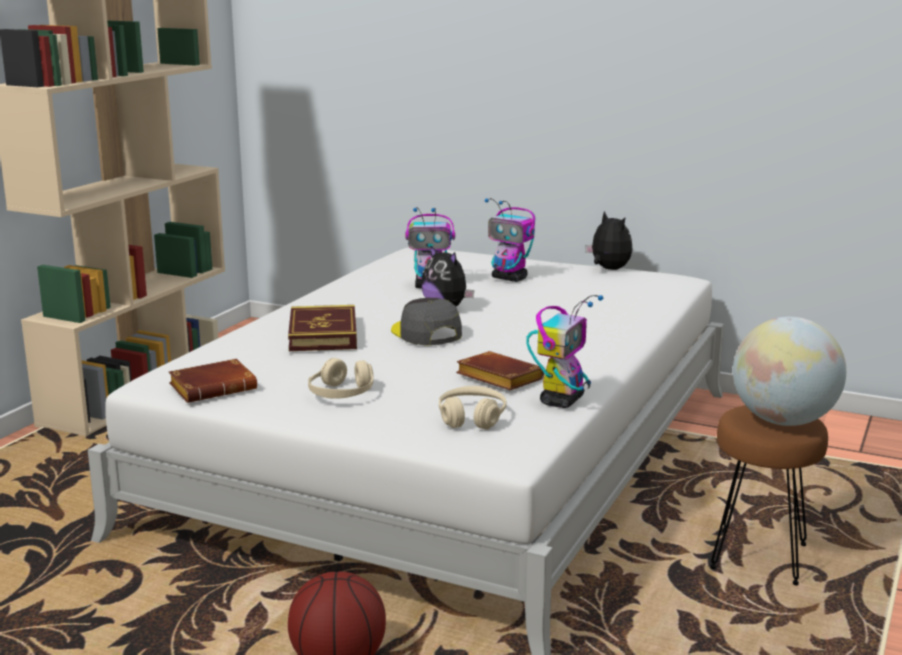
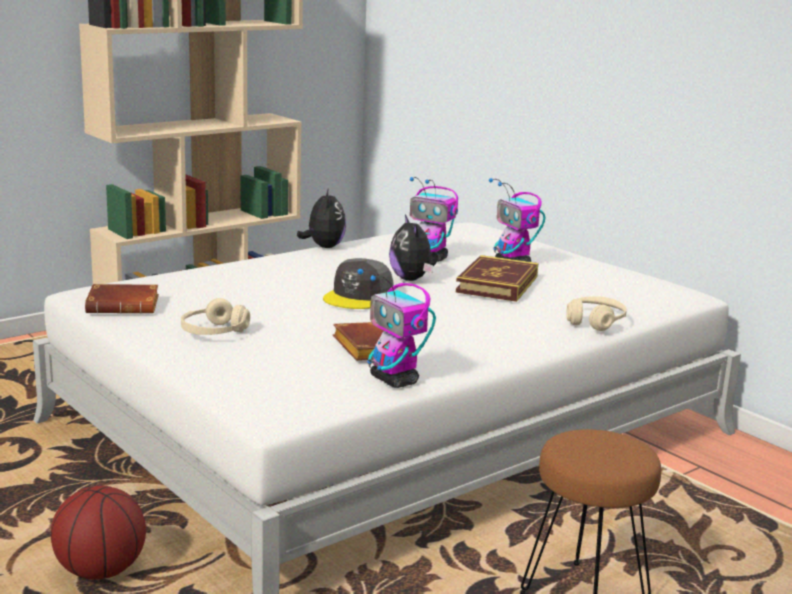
camera: 25 degrees right, 0 degrees up
(323, 334) = (271, 281): book -> book (497, 284)
(425, 333) = (359, 296): grey cap -> grey cap turned 150 degrees counterclockwise
(472, 418) = (290, 376): beige headphones -> beige headphones (594, 321)
(562, 400) = (395, 380): toy robot -> toy robot turned 90 degrees clockwise
(608, 269) = (625, 273): plush toy -> plush toy (323, 247)
(783, 421) = (610, 453): globe -> none

